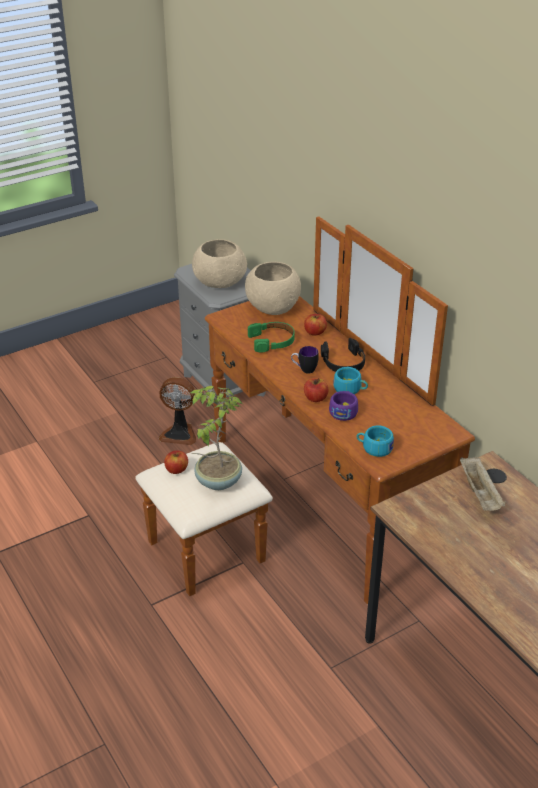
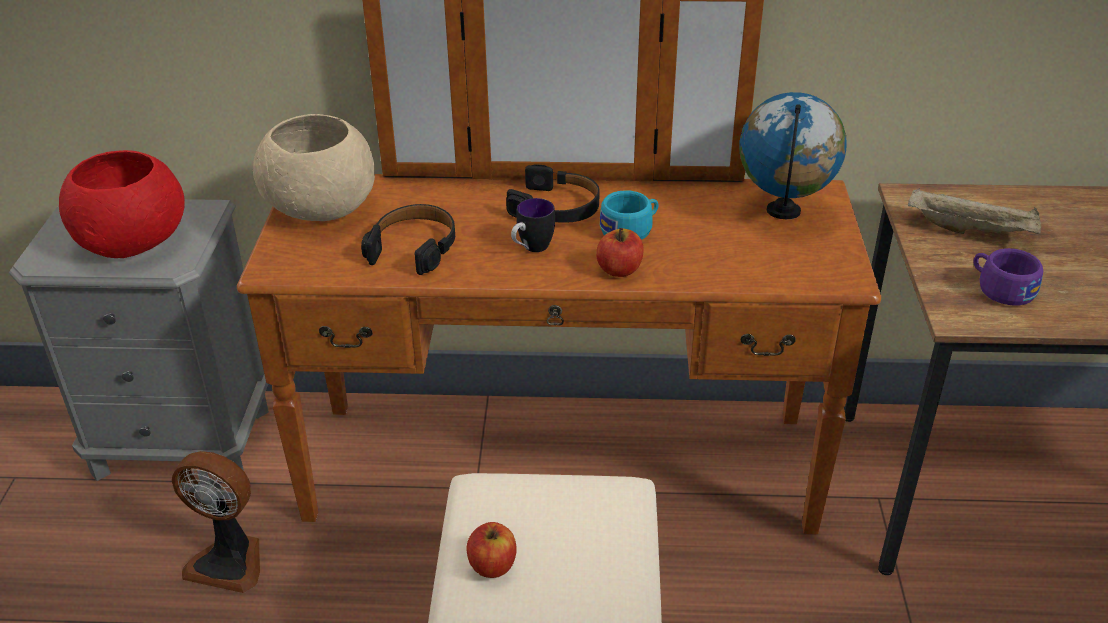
camera: 55 degrees left, 0 degrees up
(179, 433) = (229, 561): fan -> fan turned 60 degrees clockwise
(217, 481) = (576, 524): potted plant -> none
(220, 282) = (134, 240): beige bowl -> red bowl
(272, 341) = (414, 247): green headphones -> black headphones
(315, 332) = (444, 199): apple -> none
(344, 411) = (681, 257): purple cup -> purple cup (1000, 289)
(374, 448) = (800, 269): turquoise cup -> none
(419, 427) = (784, 211): none -> globe

